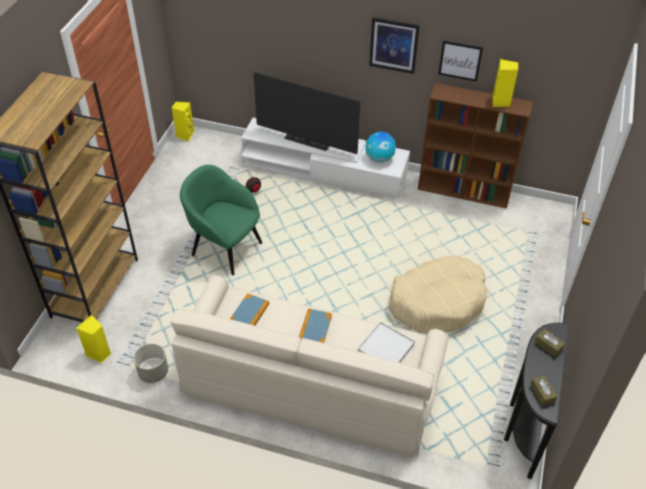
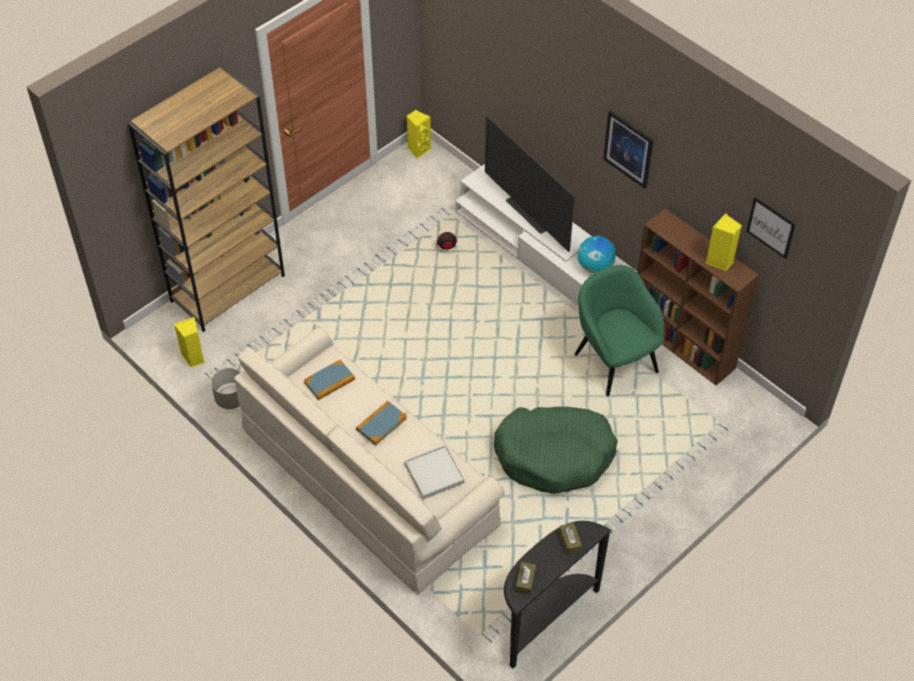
camera: 30 degrees right, 5 degrees up
(225, 248) = (377, 300): green armchair -> green armchair (614, 361)
(437, 302) = (554, 455): beige dog bed -> green dog bed
(460, 60) = (690, 196): picture -> picture (771, 227)

